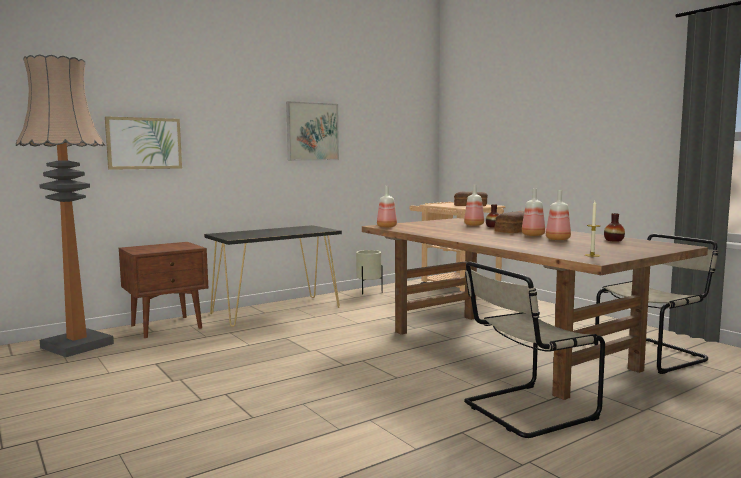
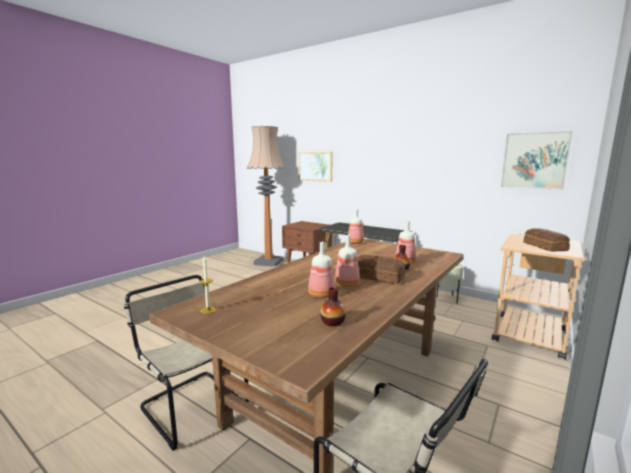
camera: 70 degrees right, 5 degrees up
(312, 131) = (423, 157): picture -> picture (534, 160)

